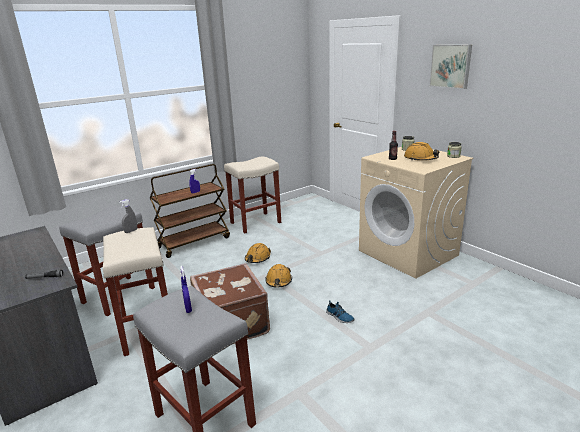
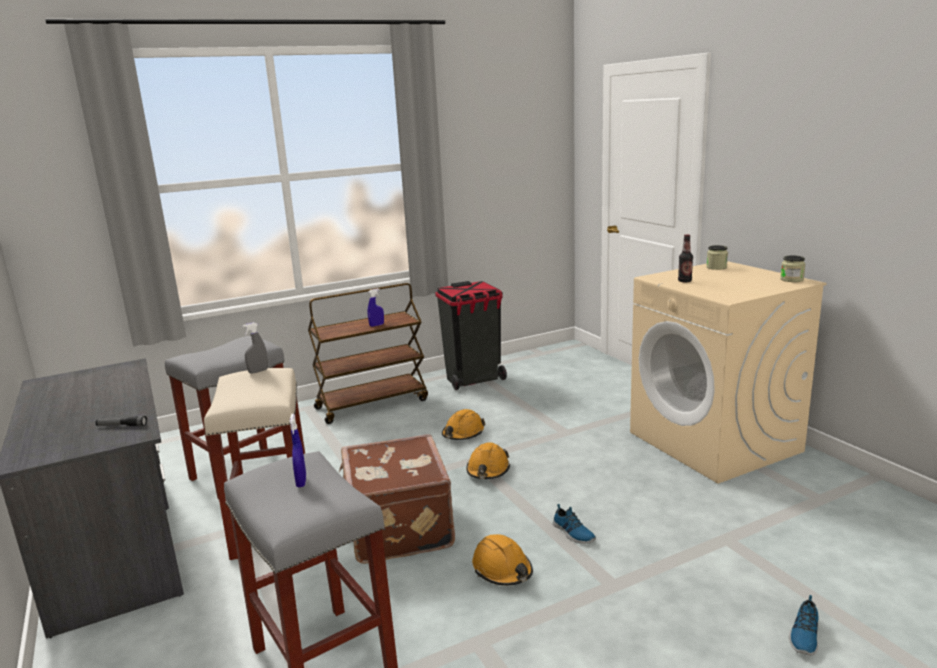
camera: 10 degrees right, 5 degrees down
(256, 222) = (474, 380): beige stool -> black trash can
(420, 159) = (732, 282): orange hard hat -> orange hard hat (502, 570)
(451, 66) = (789, 131): picture -> none
(482, 365) = (804, 635): none -> shoe

